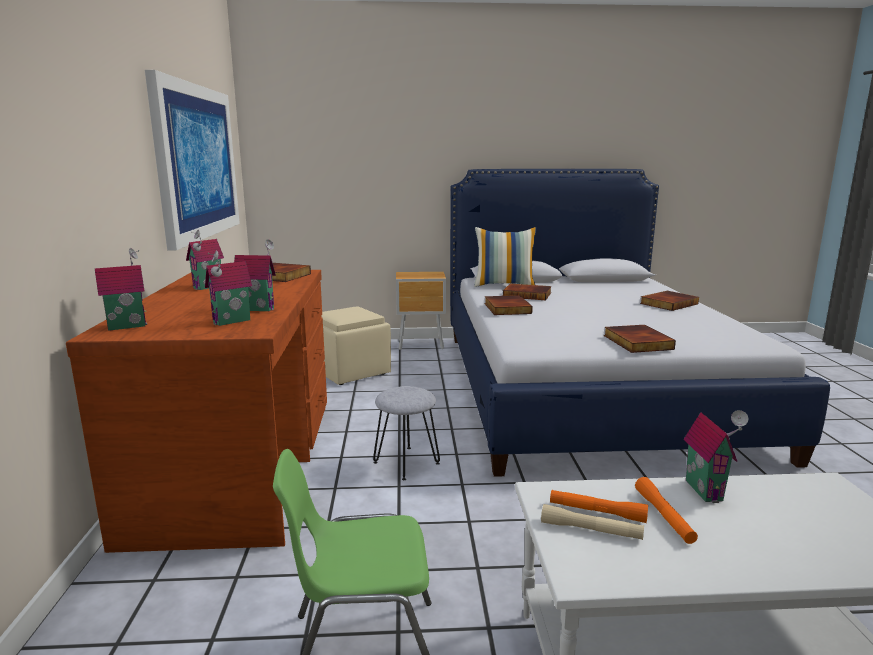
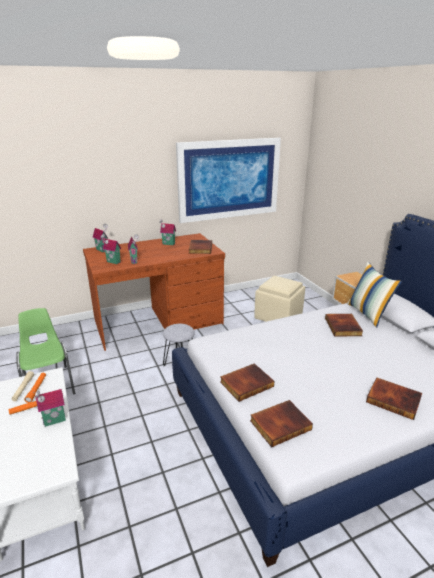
camera: 70 degrees right, 10 degrees up
(506, 308) = (293, 324): book -> book (280, 424)

